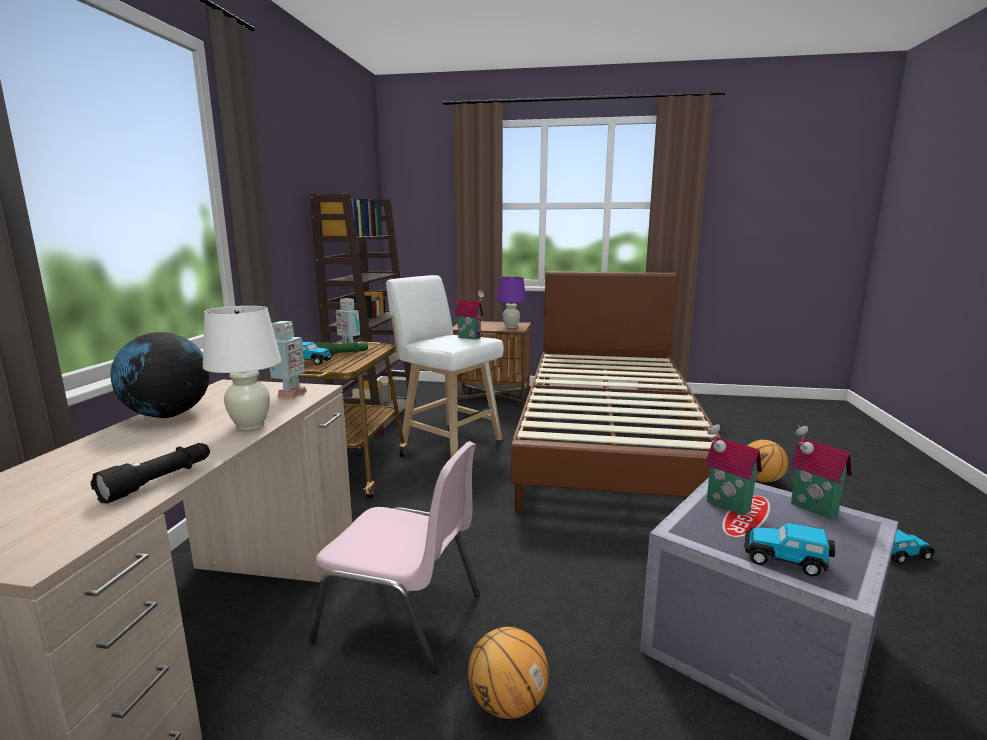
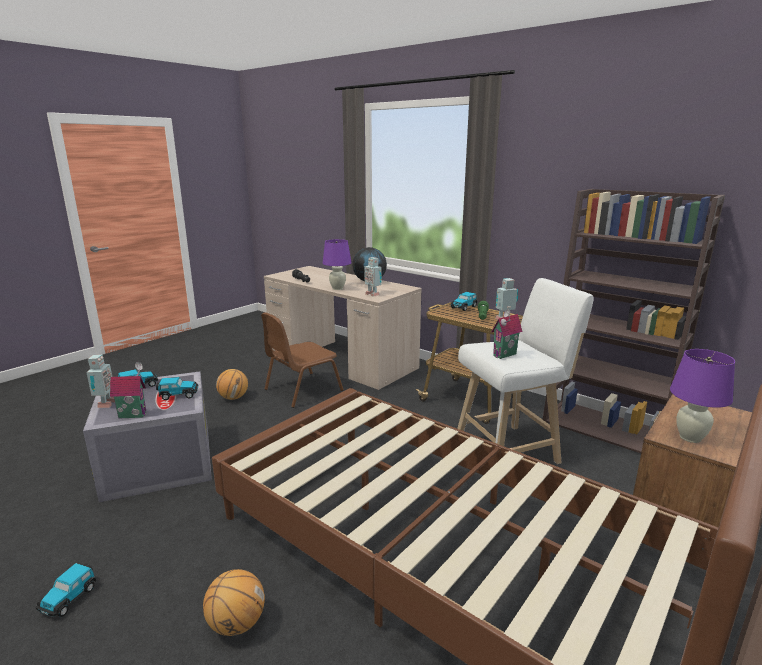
camera: 120 degrees right, 5 degrees up
(250, 425) = (337, 288): white table lamp -> purple table lamp
(403, 617) = (302, 390): pink chair -> brown chair
(726, 506) = (178, 395): toy house -> toy car
(860, 550) = (105, 404): none -> toy robot

